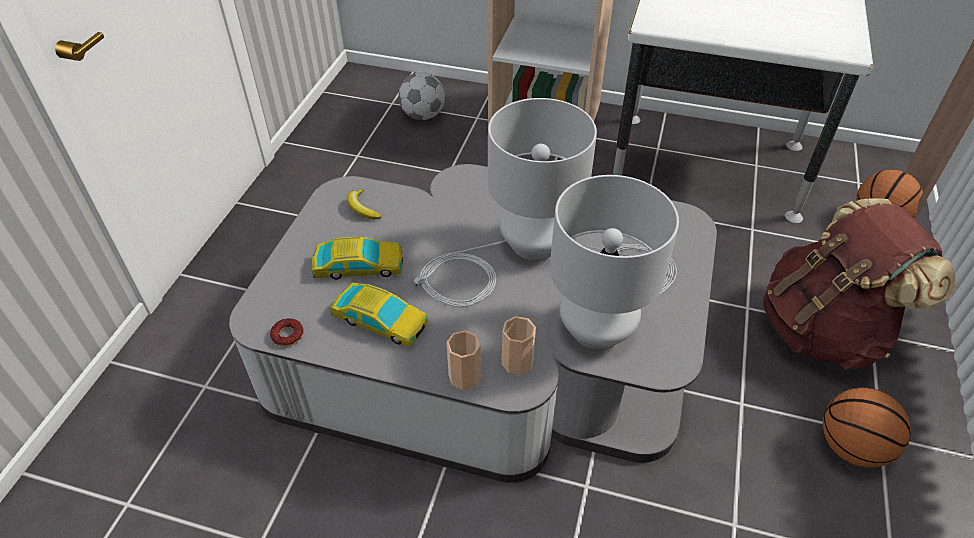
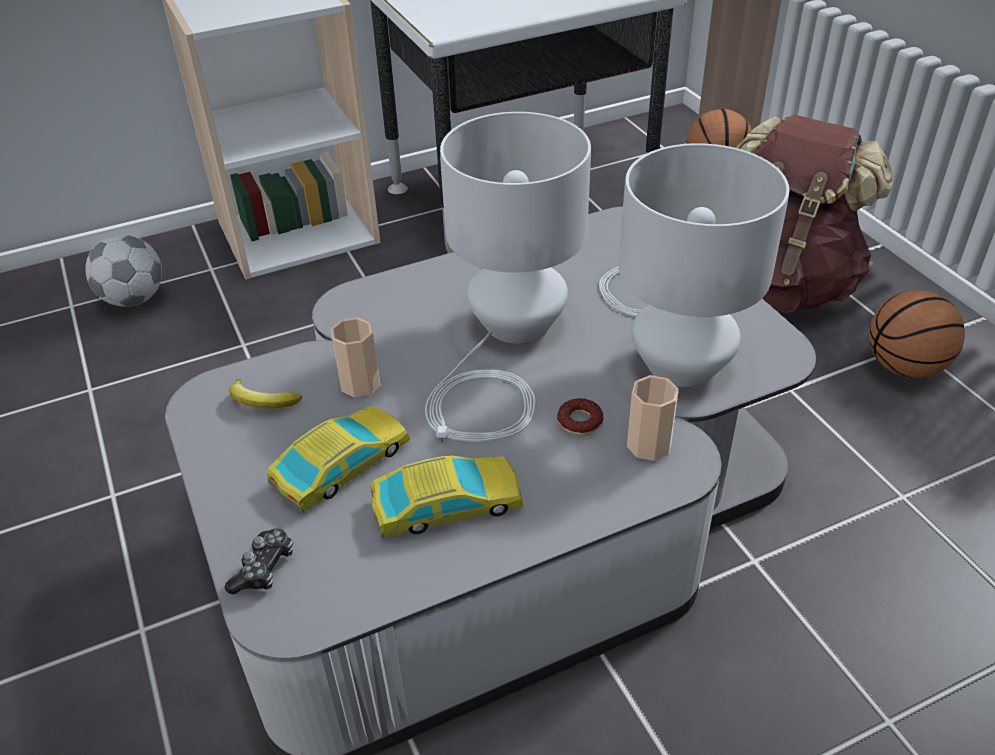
camera: 40 degrees left, 5 degrees down
(273, 293) = (264, 568): none -> game controller
(287, 335) = (349, 601): donut -> donut (579, 421)
(464, 376) = (616, 496): cup -> cup (360, 383)

